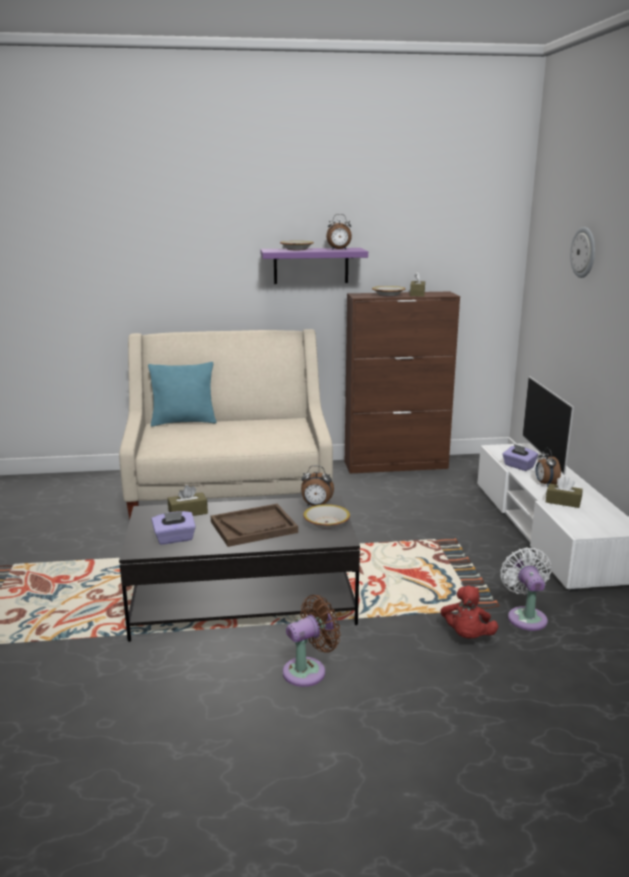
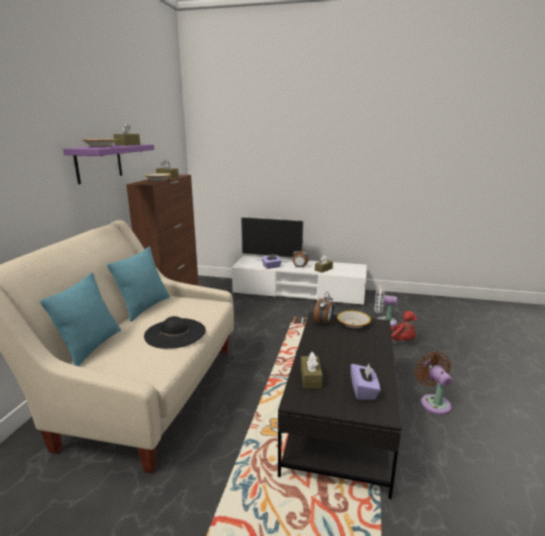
camera: 70 degrees left, 0 degrees up
(223, 440) = (175, 333): none -> black hat
(254, 527) = (351, 351): brown tray -> none
(267, 420) = (145, 307): none -> turquoise pillow
(339, 249) = (127, 145): alarm clock -> brown tissue box
(584, 252) = (263, 136): wall clock -> none

